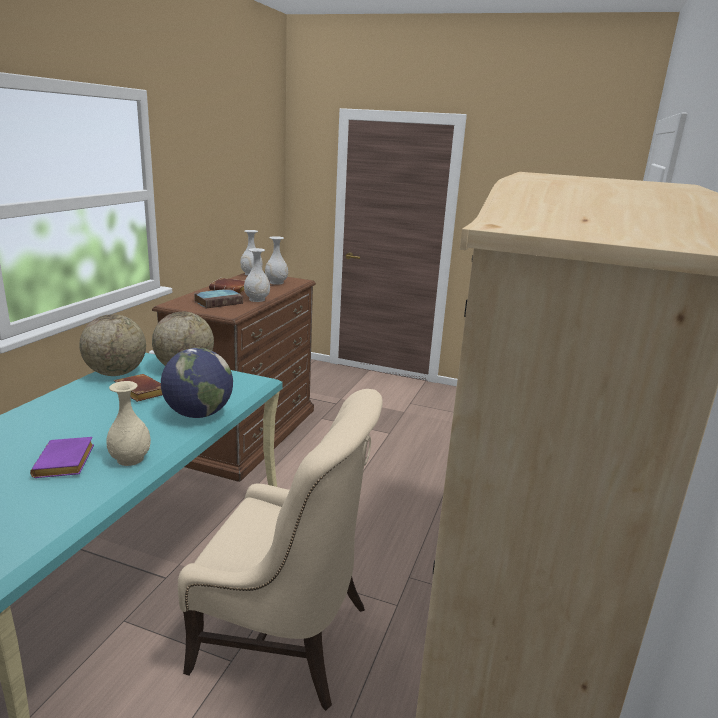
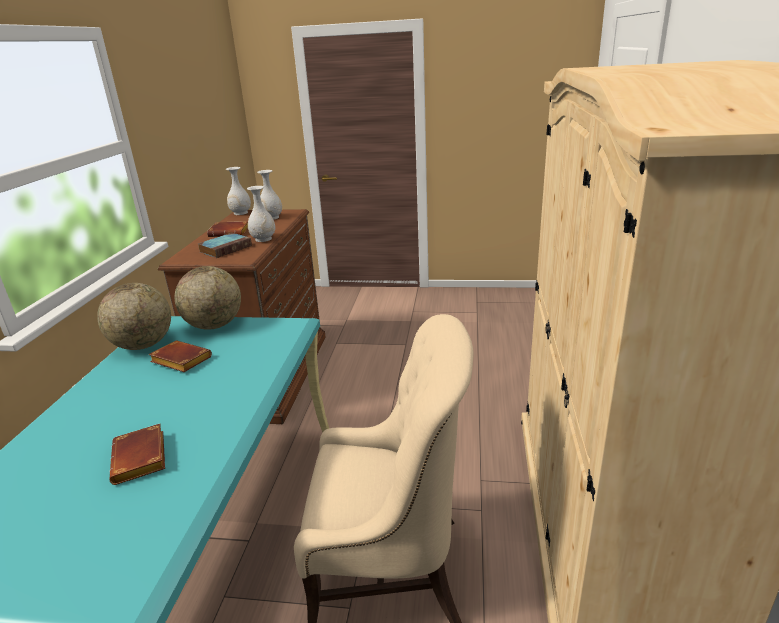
camera: 10 degrees left, 5 degrees up
(66, 463) = (142, 459): purple book -> brown book
(131, 459) = (211, 438): beige vase -> none
(198, 414) = (255, 372): globe -> none

